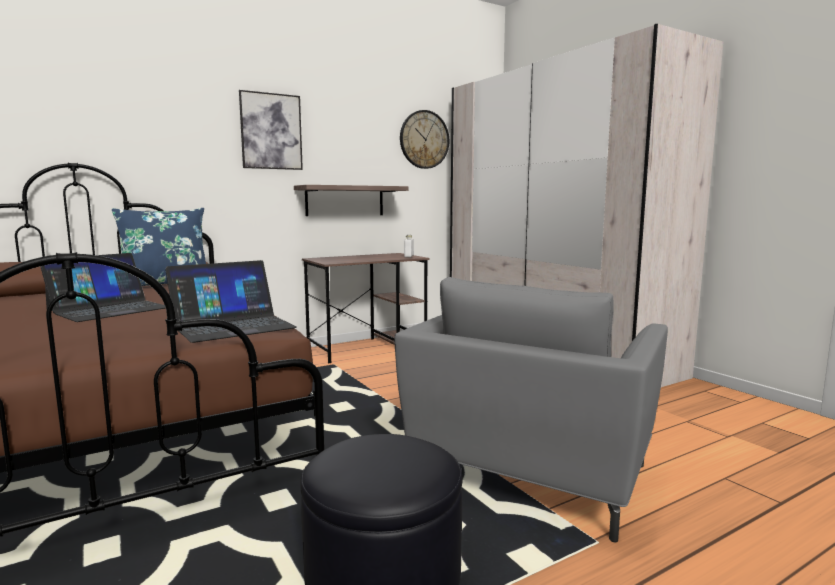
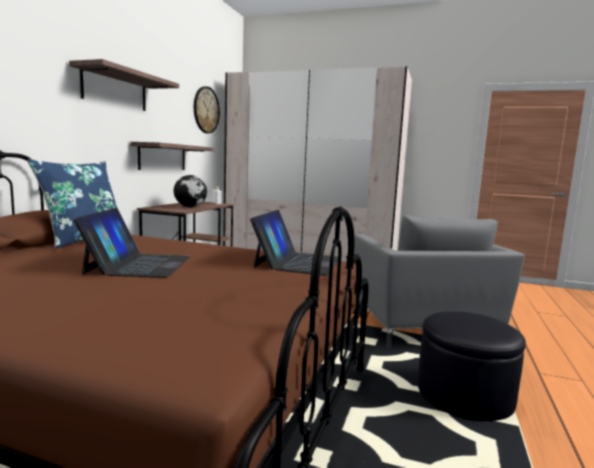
camera: 40 degrees left, 0 degrees up
(271, 131) = (115, 89): picture -> shelf
(358, 259) = (190, 207): none -> globe

